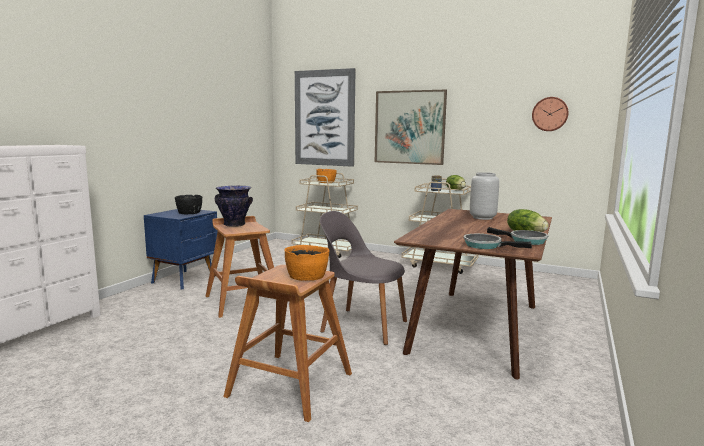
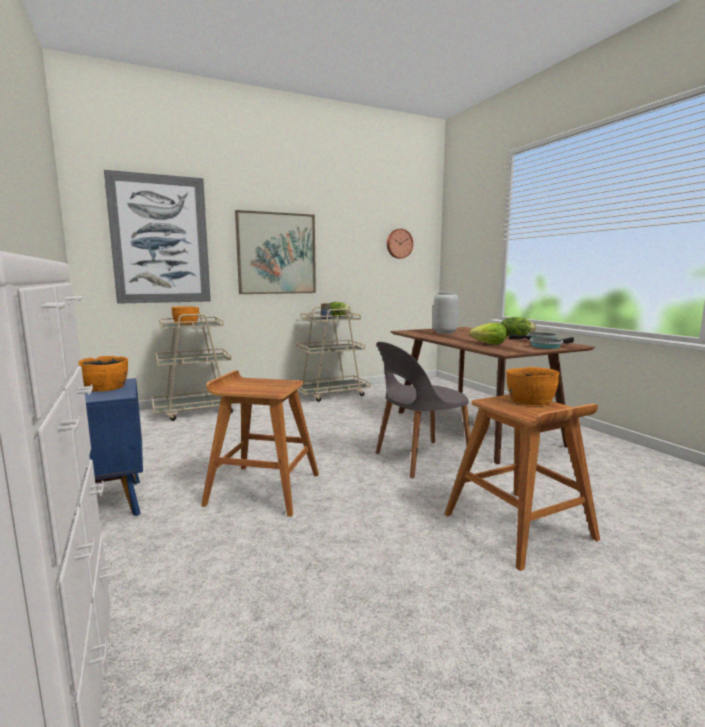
camera: 50 degrees left, 0 degrees up
(189, 212) = (105, 387): black bowl -> orange bowl
(234, 225) = (244, 385): vase -> none
(447, 232) = (489, 344): none -> lettuce

